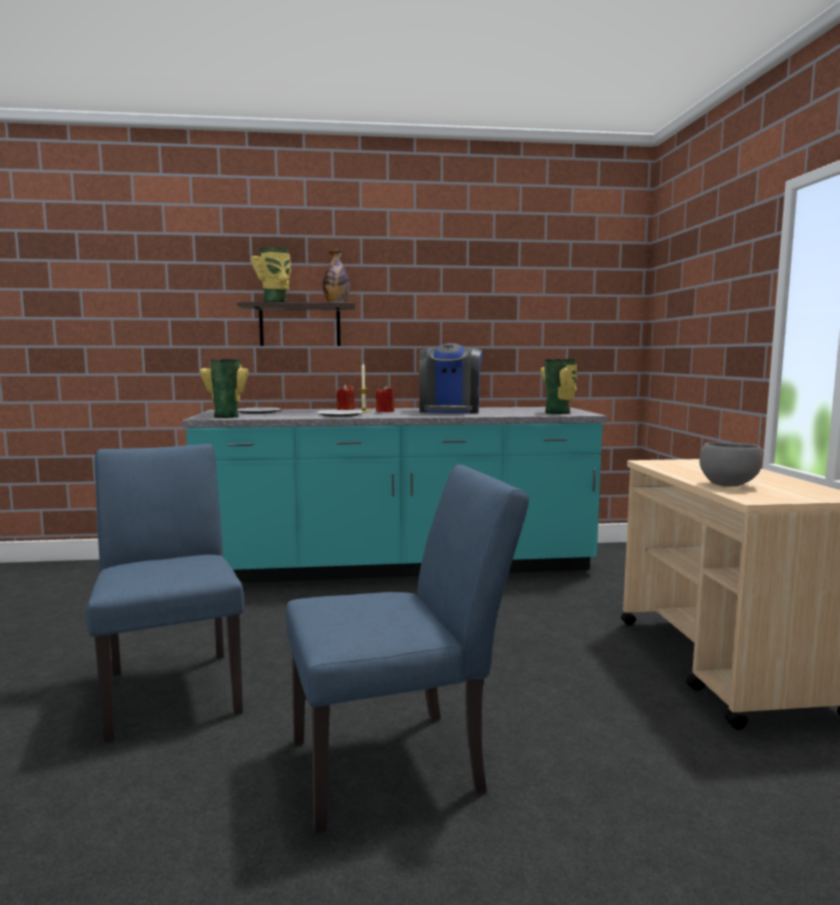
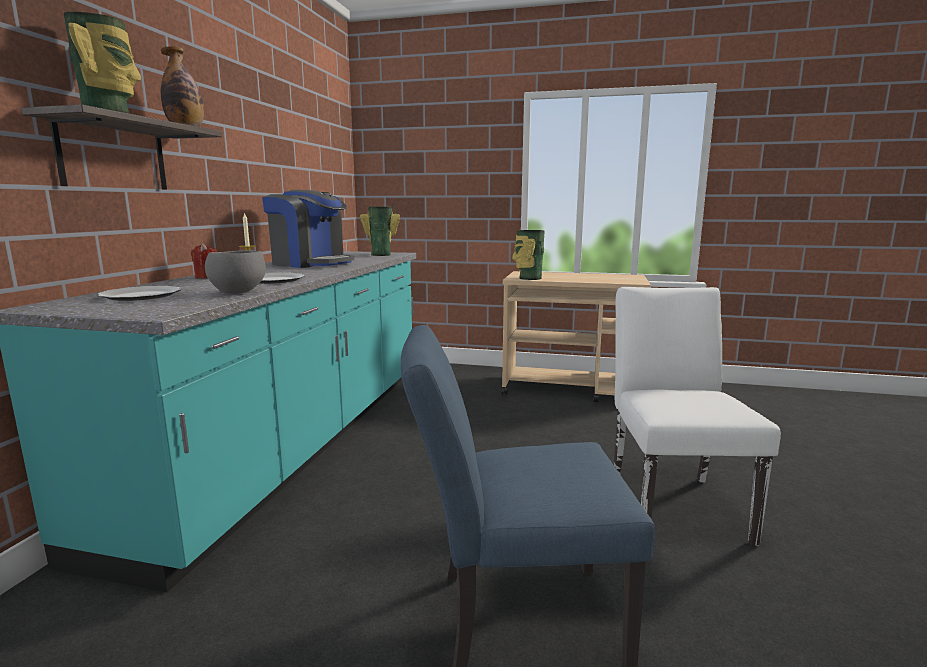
camera: 70 degrees left, 5 degrees up
(228, 416) = (170, 305): vase -> vase (528, 278)
(385, 411) = (270, 272): red candle -> none
(401, 763) = (672, 501): blue chair -> white chair
(727, 485) = (598, 280): grey bowl -> grey bowl (237, 292)

